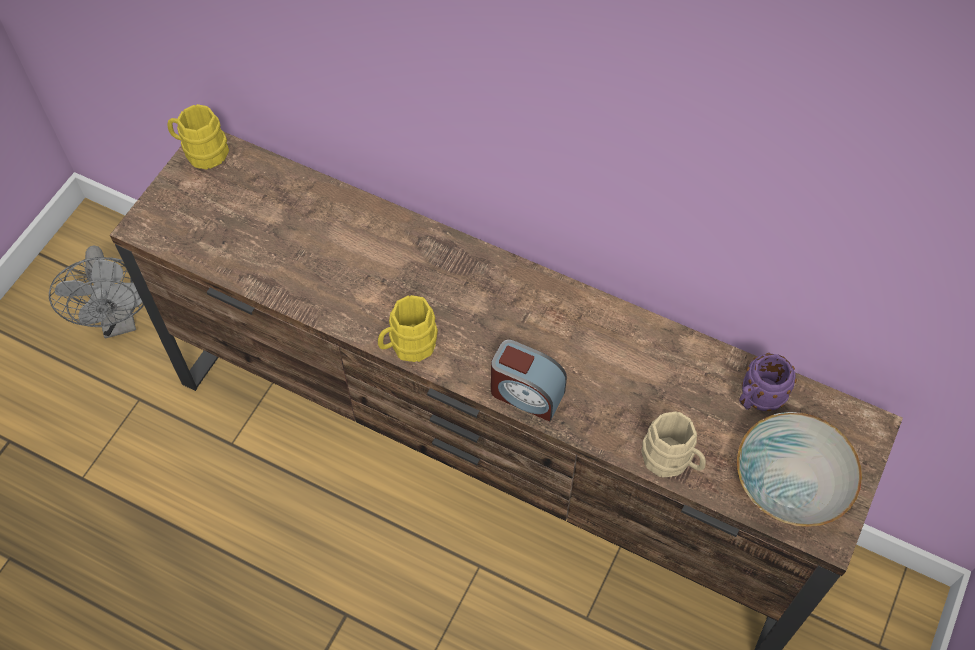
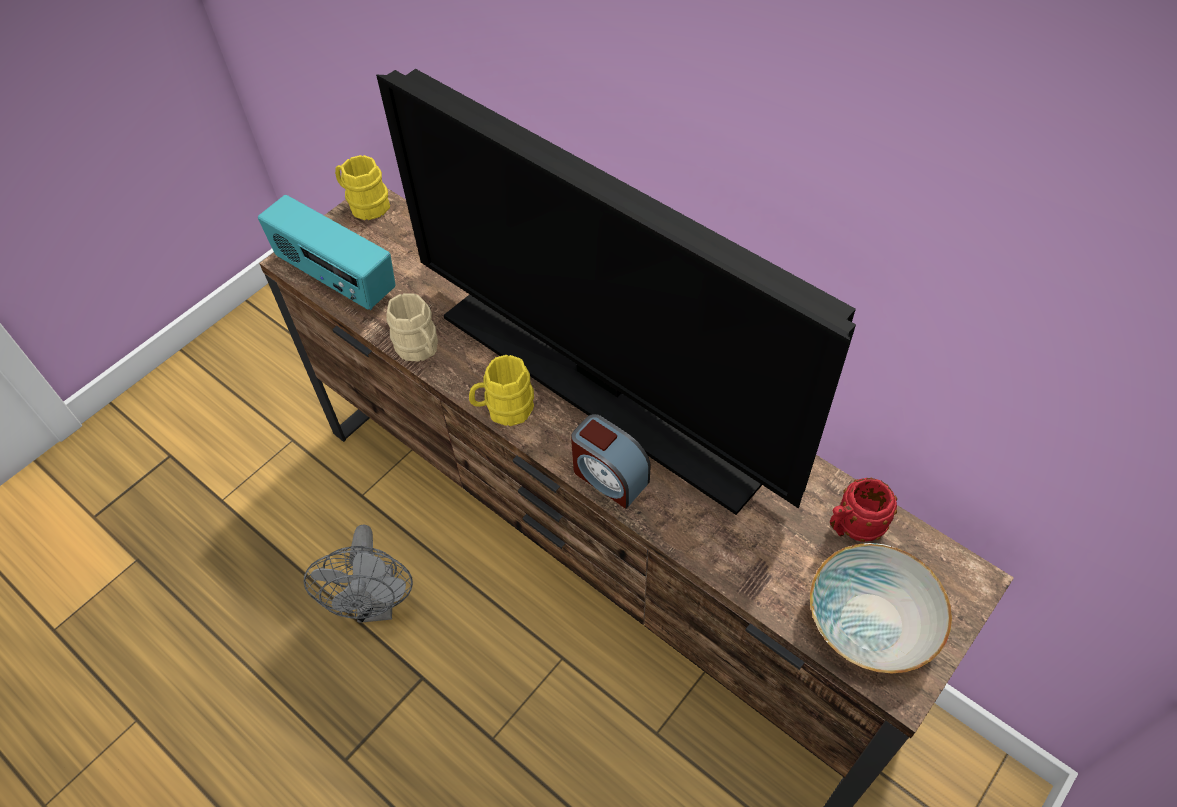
camera: 15 degrees right, 5 degrees down
(119, 321) = (295, 369): grey fan -> grey fan (377, 605)
(197, 238) = (336, 278): none -> radio
(498, 308) = (603, 389): none -> television
(672, 461) = (745, 573): beige mug -> beige mug (420, 349)
(757, 399) = (852, 527): purple mug -> red mug

